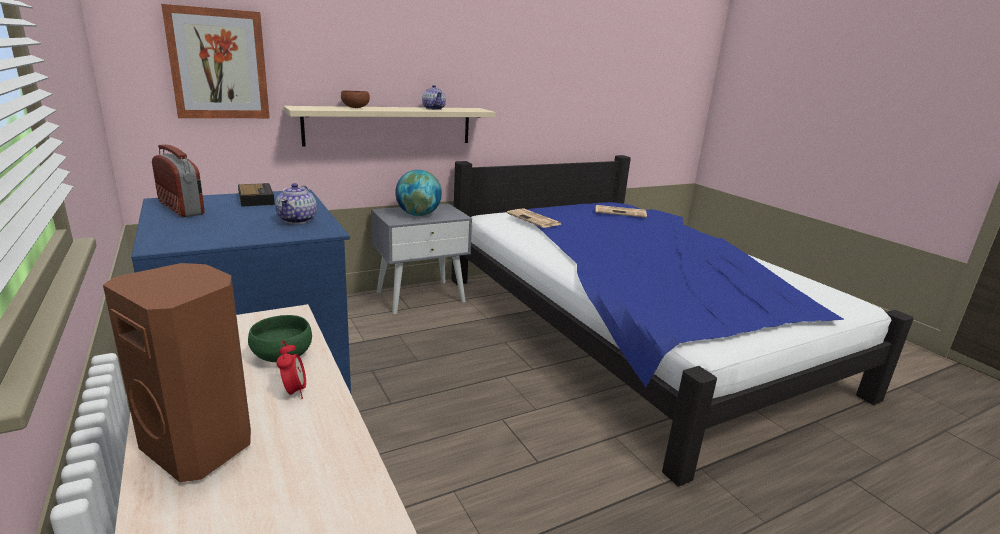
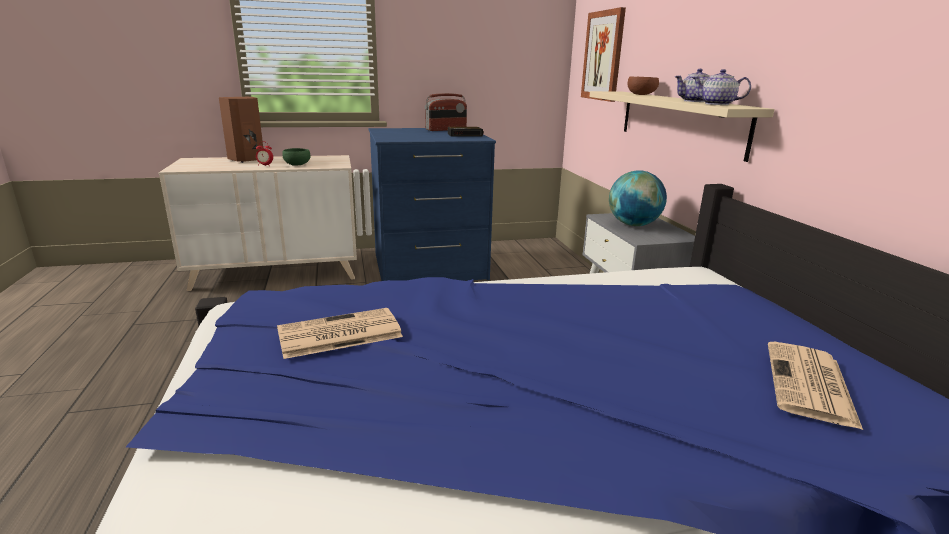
camera: 105 degrees right, 0 degrees up
(298, 220) = (412, 137): teapot -> teapot (717, 104)
(534, 219) = (675, 286): newspaper -> newspaper (338, 334)

